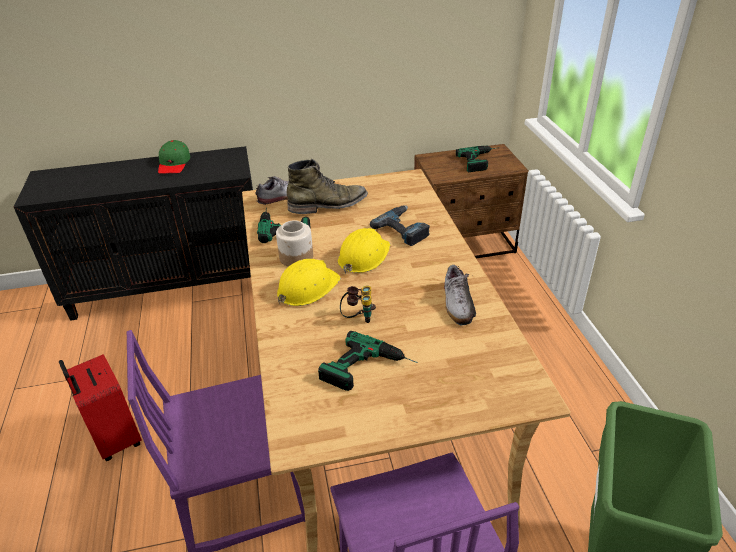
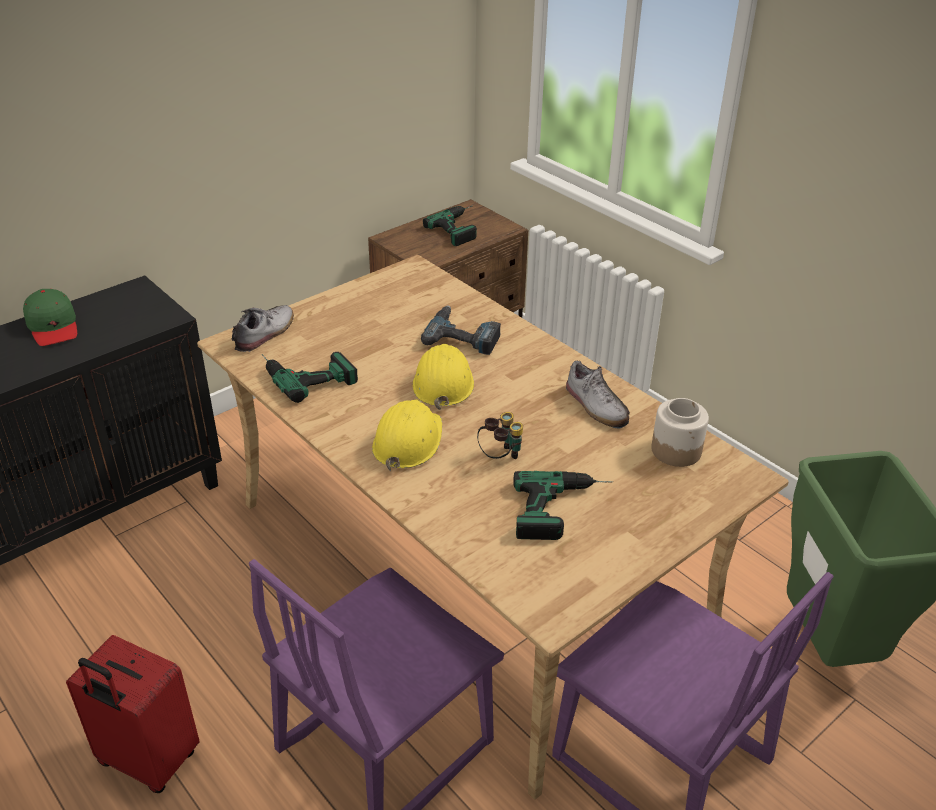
camera: 30 degrees left, 0 degrees up
(297, 257) = (359, 408): jar -> jar (676, 450)
(328, 205) = (340, 330): green boot -> none

